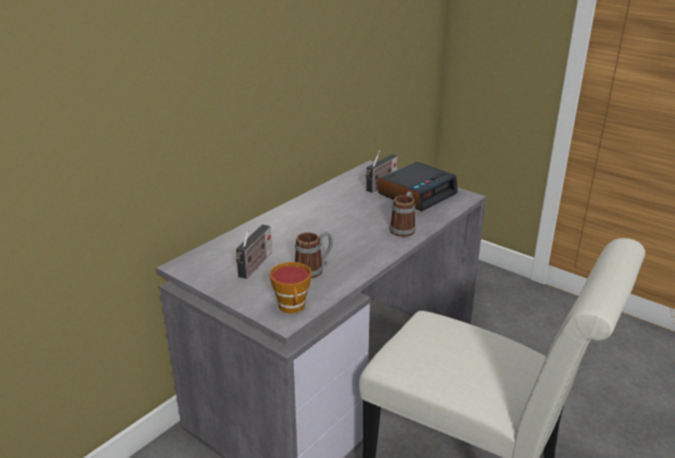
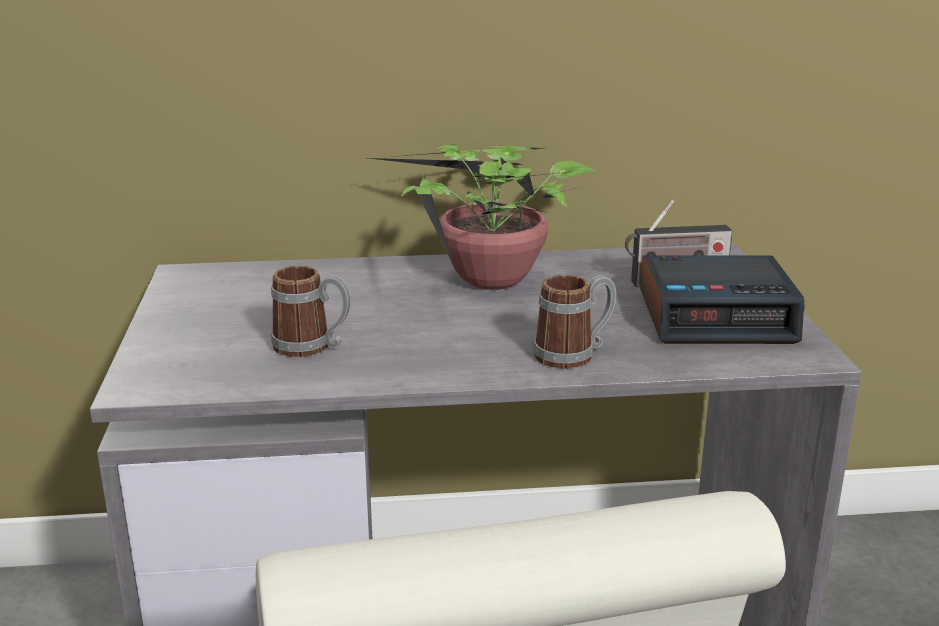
camera: 45 degrees right, 5 degrees down
(255, 266) = (255, 309): radio -> none
(293, 307) = (180, 378): cup -> none
(321, 213) = (491, 283): none -> potted plant

